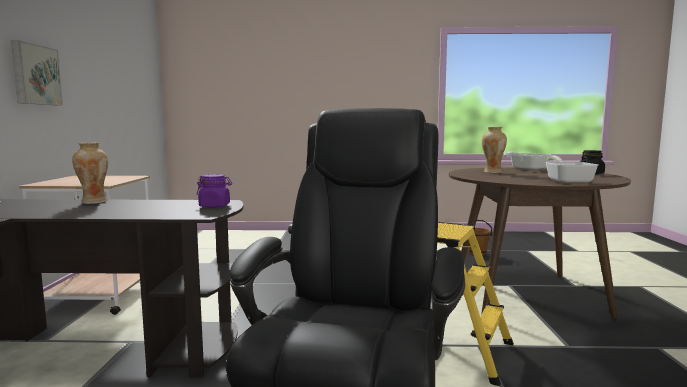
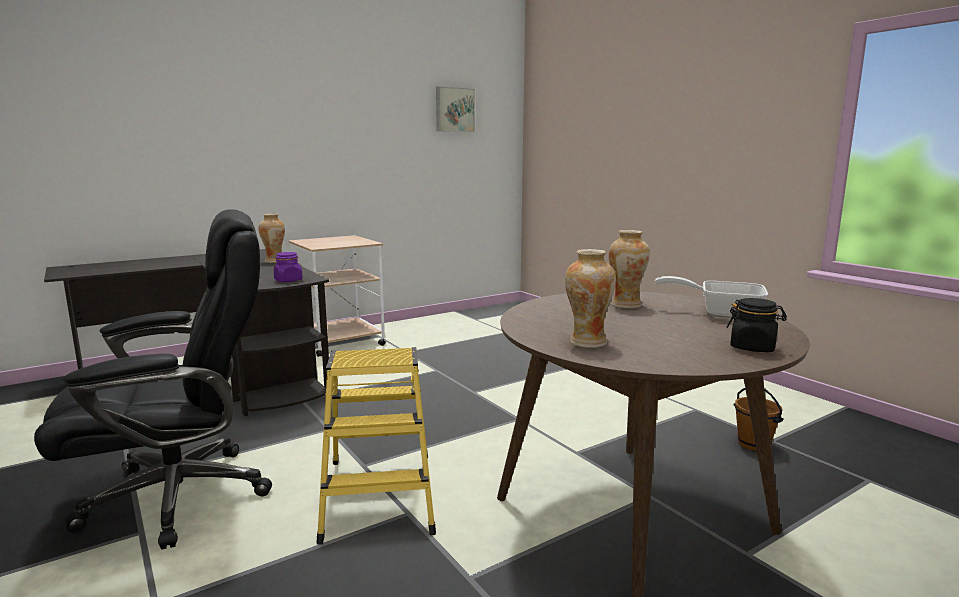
camera: 55 degrees right, 5 degrees up
(35, 75) = (319, 151): picture -> picture (454, 110)
(567, 181) = (587, 342): frying pan -> vase

